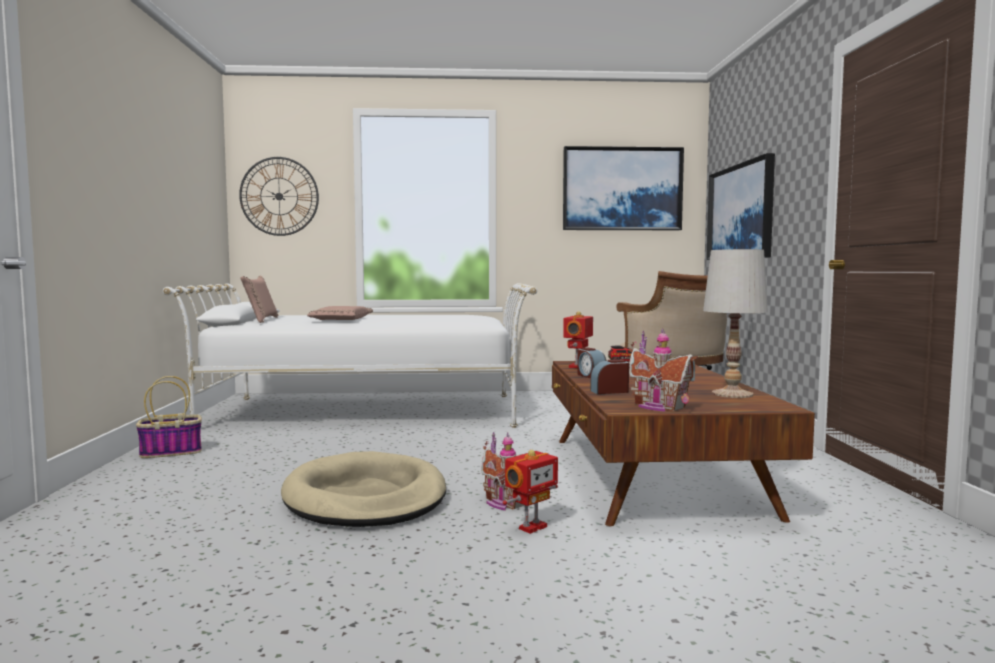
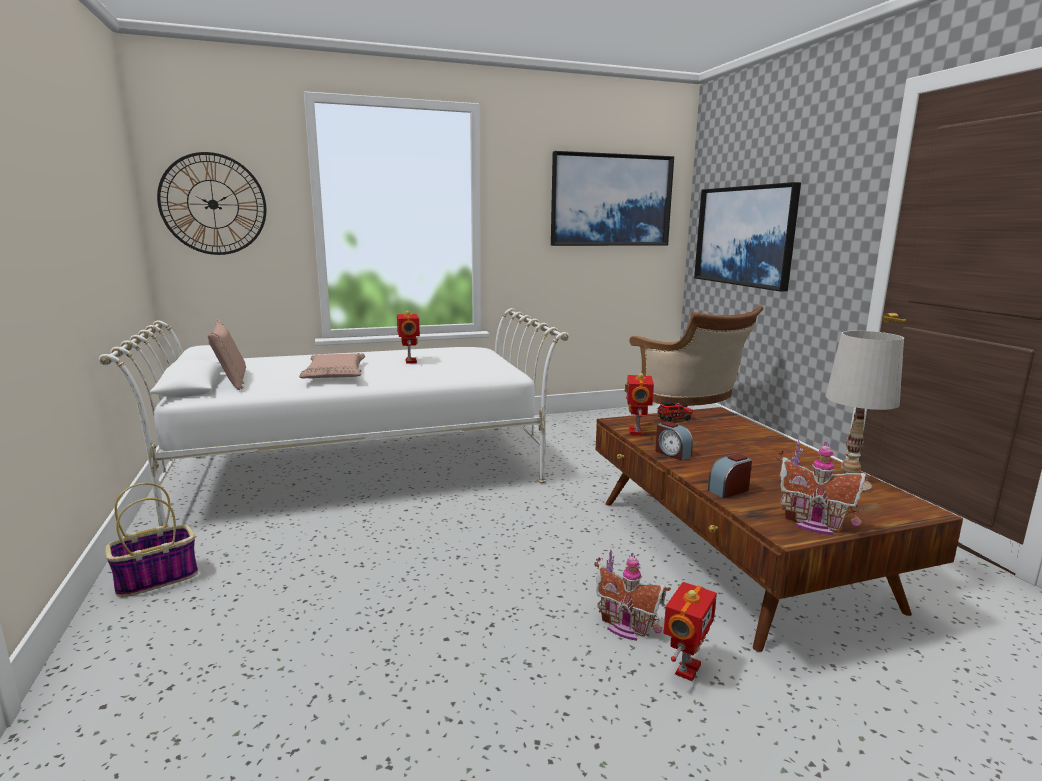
camera: 15 degrees left, 10 degrees up
(365, 498) = (465, 641): beige dog bed -> none
(410, 317) = (409, 361): none -> toy robot

